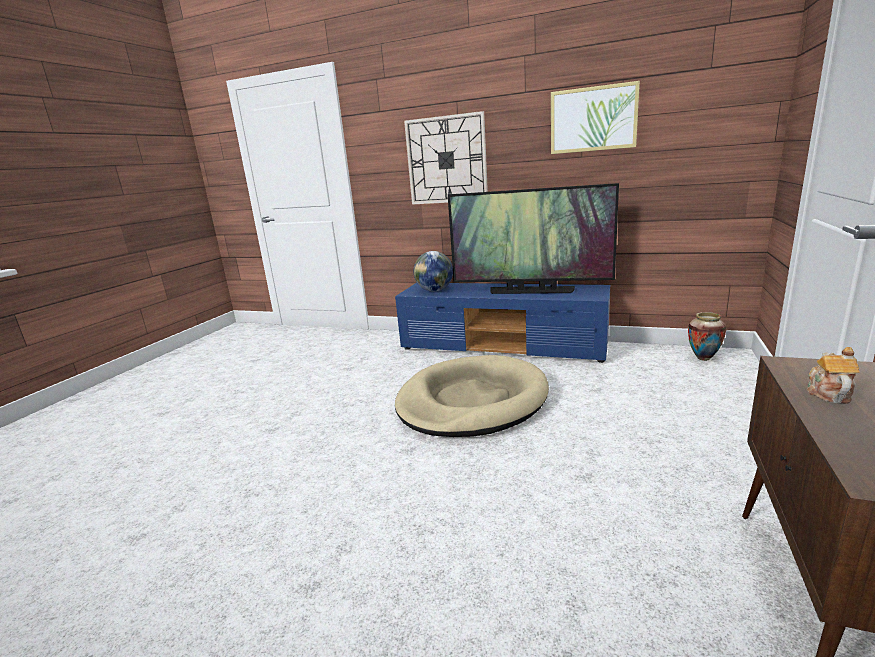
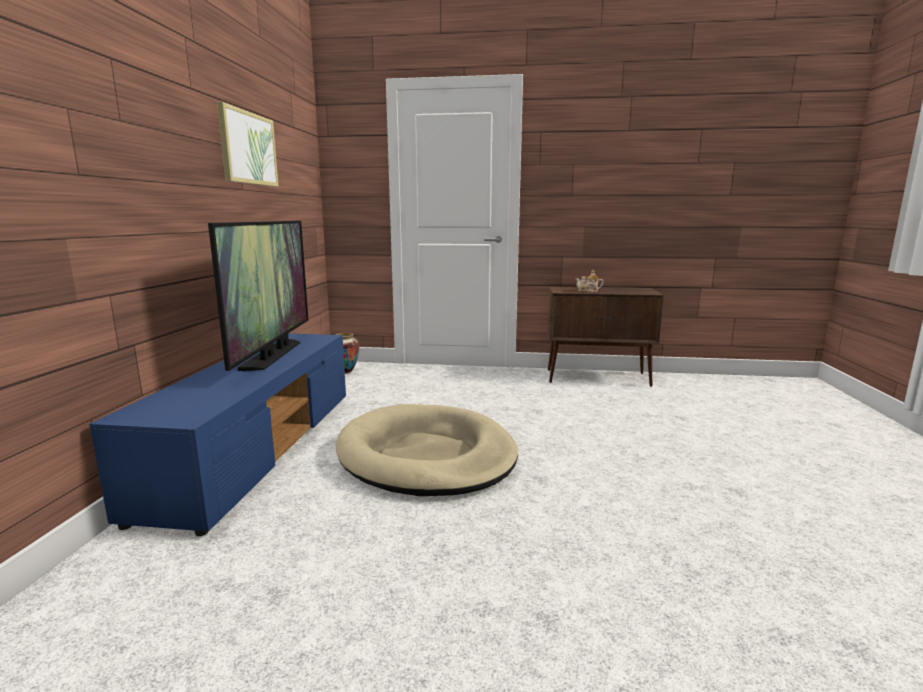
camera: 105 degrees left, 5 degrees down
(434, 290) = (196, 401): globe -> none
(446, 160) = (111, 163): wall clock -> none

